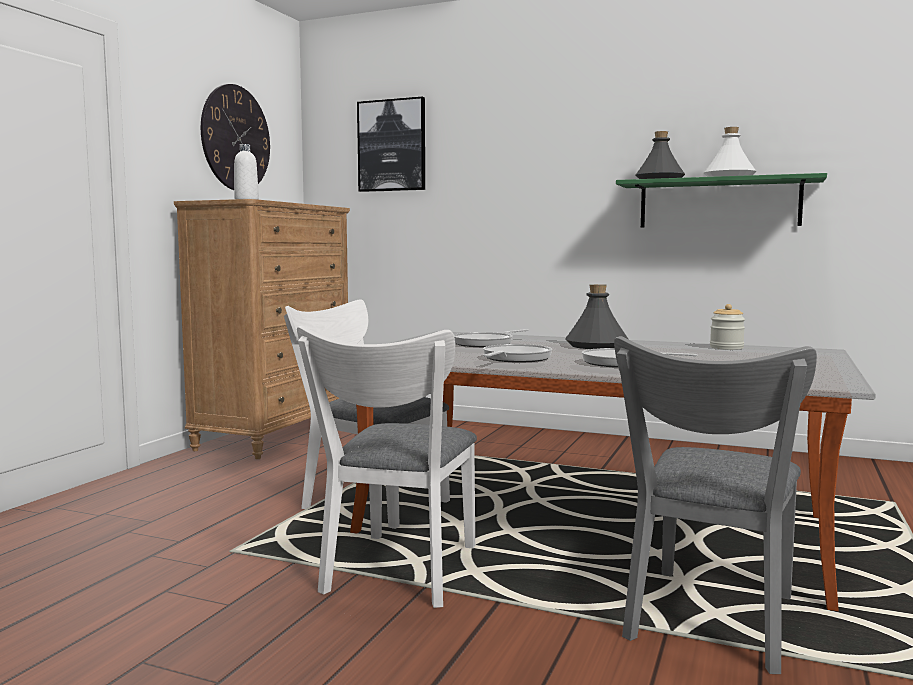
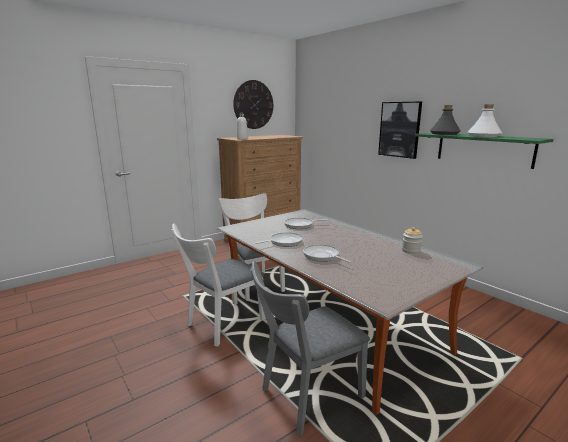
camera: 30 degrees right, 10 degrees up
(392, 145) = (328, 104): picture -> picture (400, 129)
(597, 346) = (346, 236): grey bottle -> none

